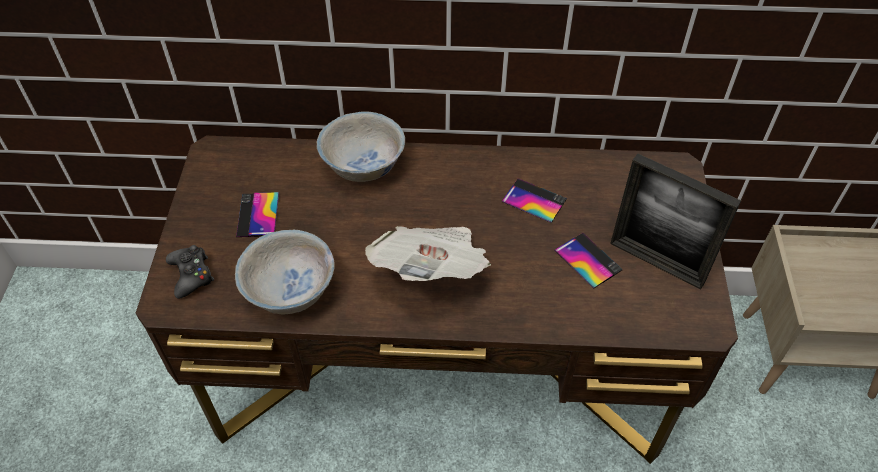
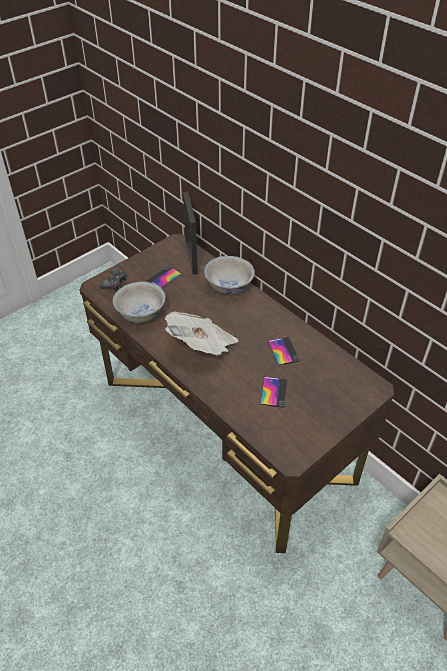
camera: 45 degrees right, 5 degrees down
(656, 262) = (305, 417): picture frame -> picture frame (191, 258)

